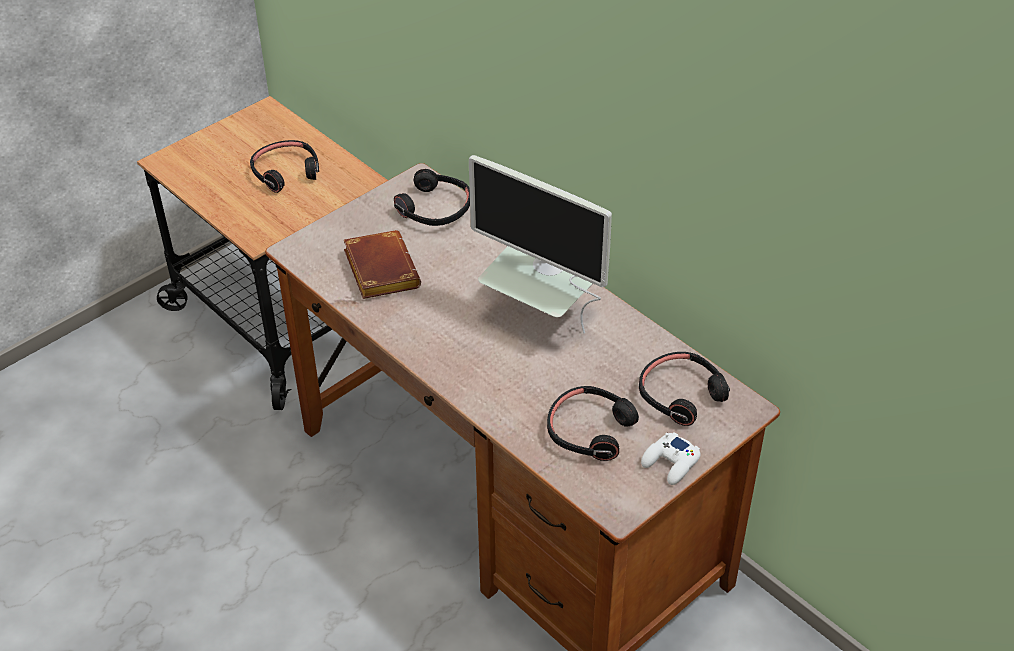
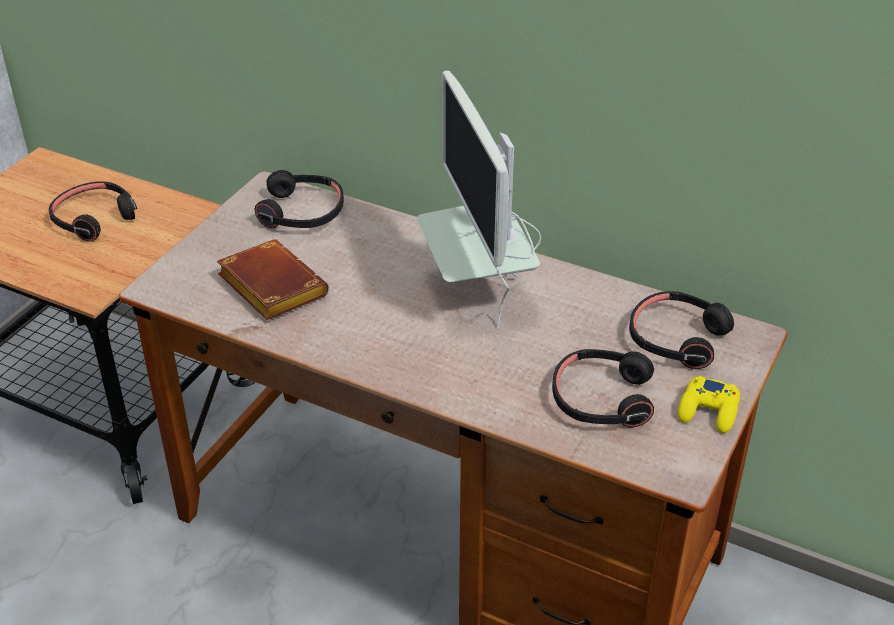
camera: 20 degrees left, 5 degrees down
(542, 314) = (480, 292): monitor -> monitor turned 60 degrees clockwise
(671, 463) = (709, 410): white game controller -> yellow game controller

